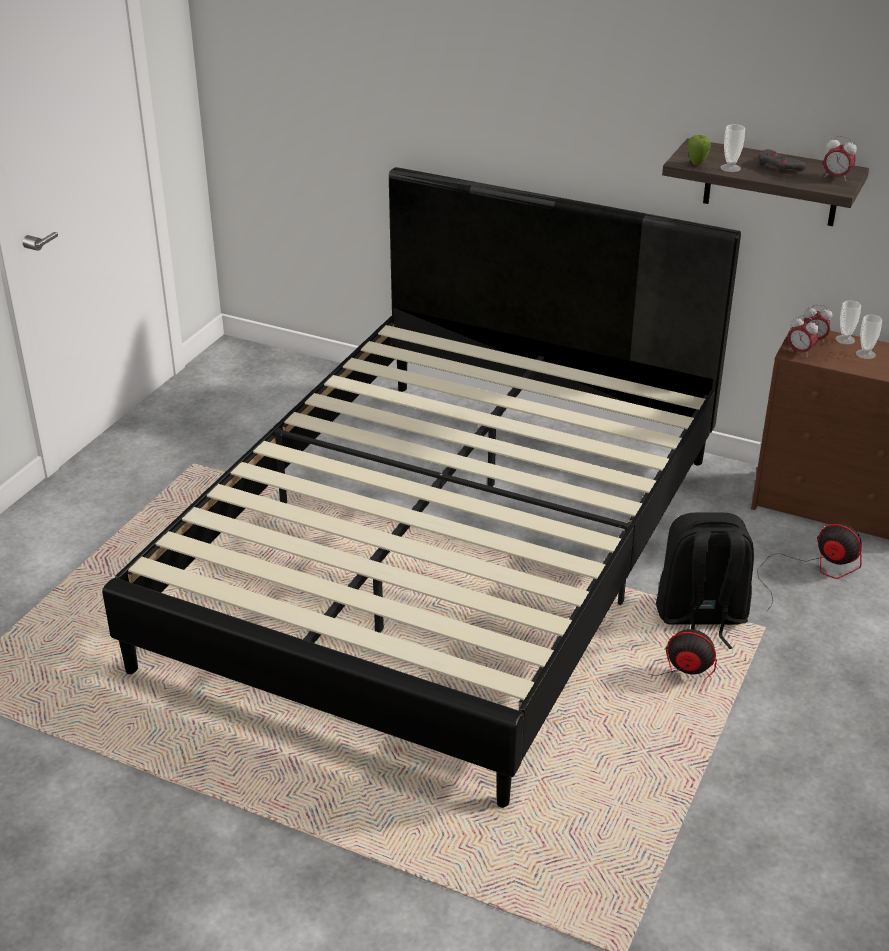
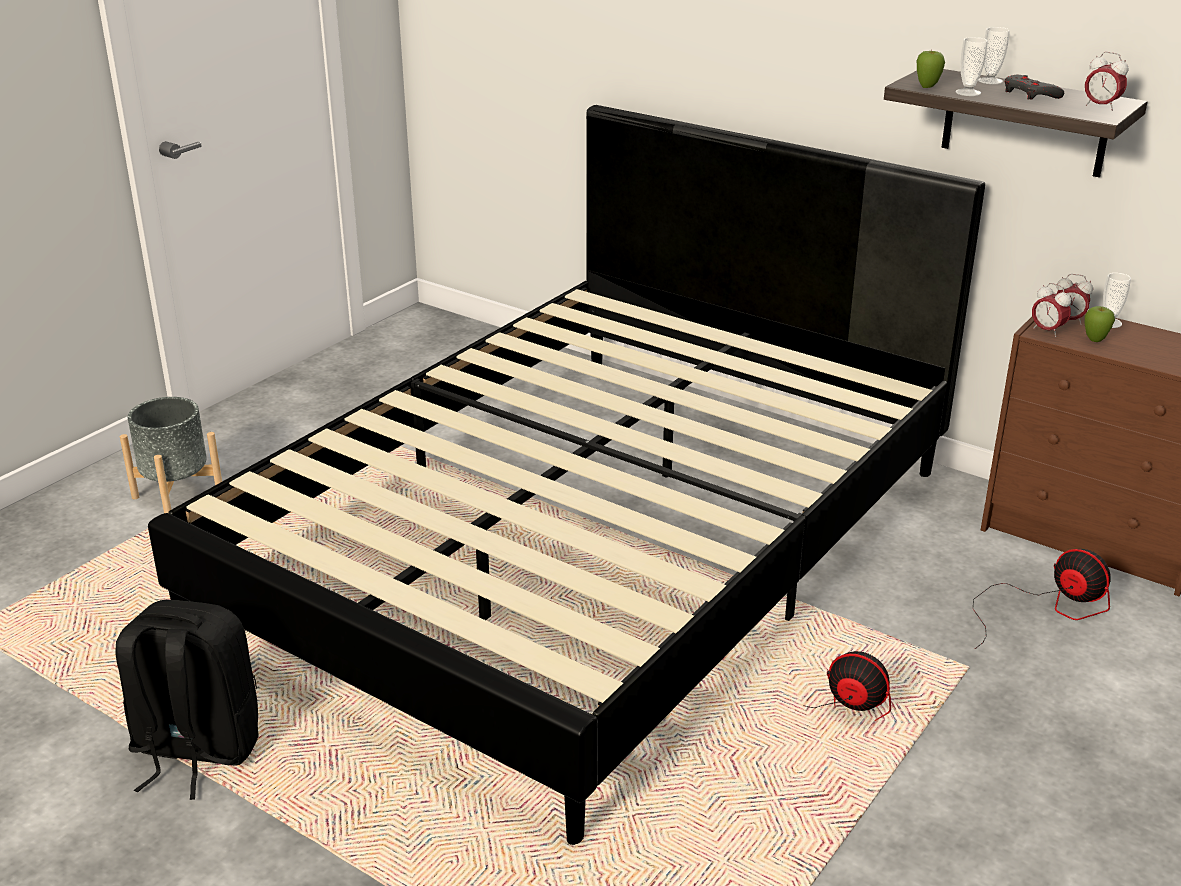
camera: 10 degrees right, 5 degrees down
(76, 548) = (177, 496): none -> grey planter
(700, 618) = (887, 647): black backpack -> black backpack (195, 750)
(837, 358) = (1095, 341): none -> apple
(865, 354) = (1132, 339): cup -> cup (990, 81)

